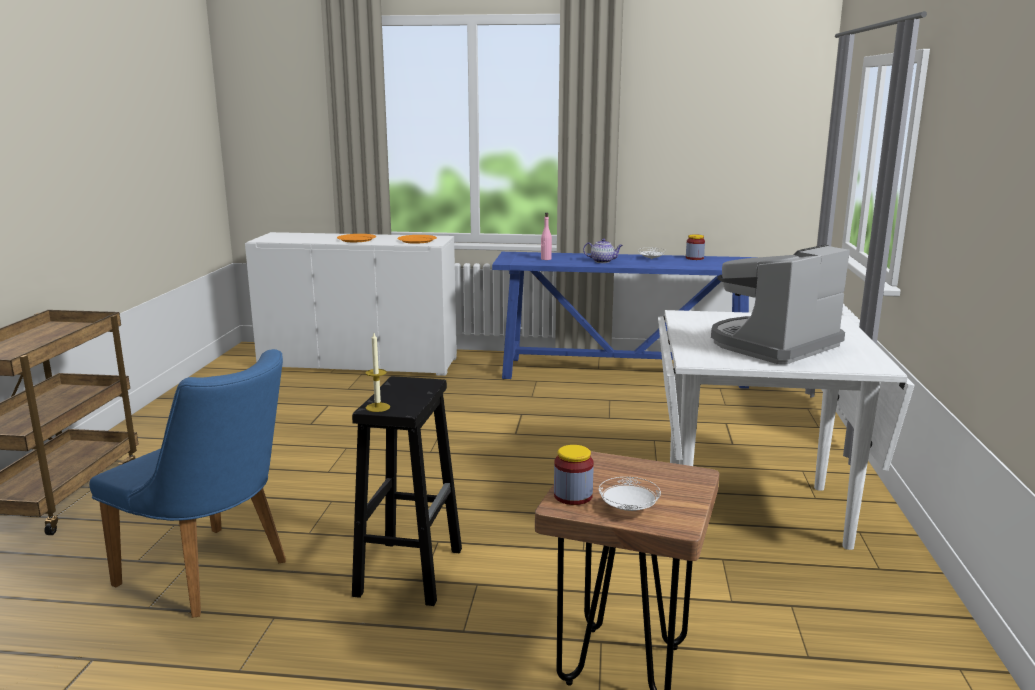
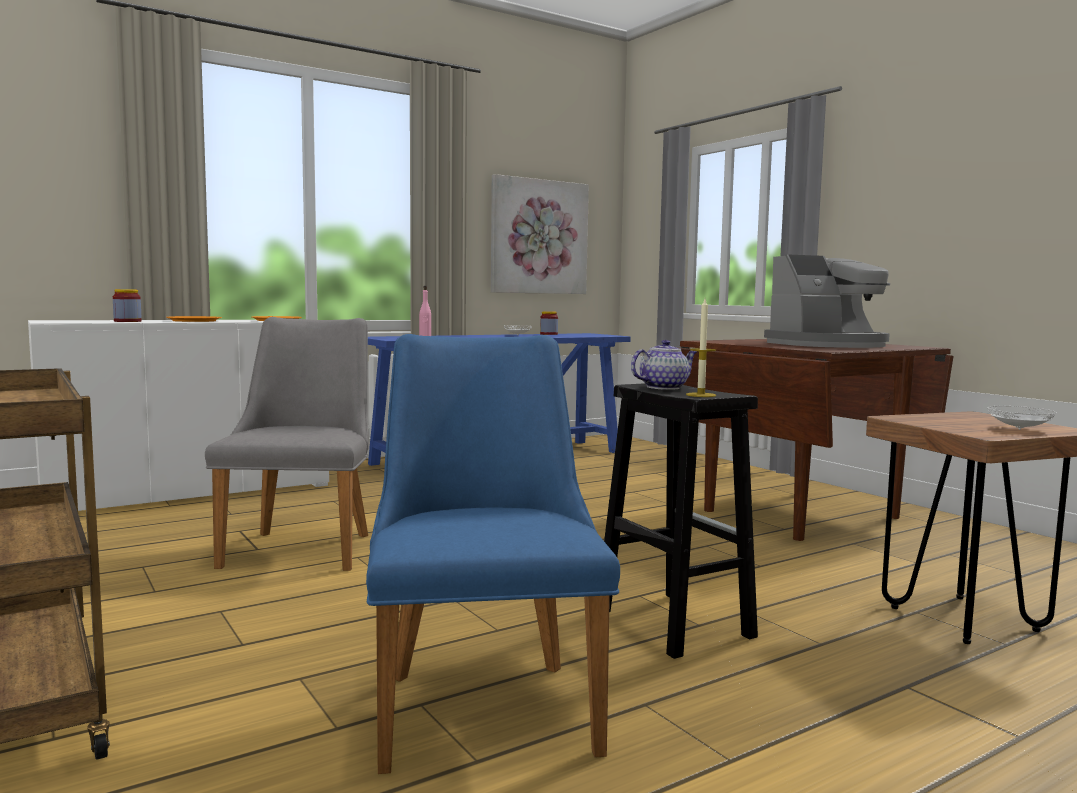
camera: 40 degrees left, 10 degrees down
(214, 575) = (483, 700): blue chair -> blue chair turned 90 degrees counterclockwise
(337, 429) = (304, 546): none -> grey chair
(573, 496) = (969, 431): jar -> jar (127, 321)
(603, 261) = (484, 337): teapot -> teapot (664, 387)
(711, 153) = (539, 237): none -> picture
(754, 512) = (802, 514): white dining table -> brown dining table
(772, 345) = (828, 345): coffee machine -> coffee machine turned 120 degrees counterclockwise

